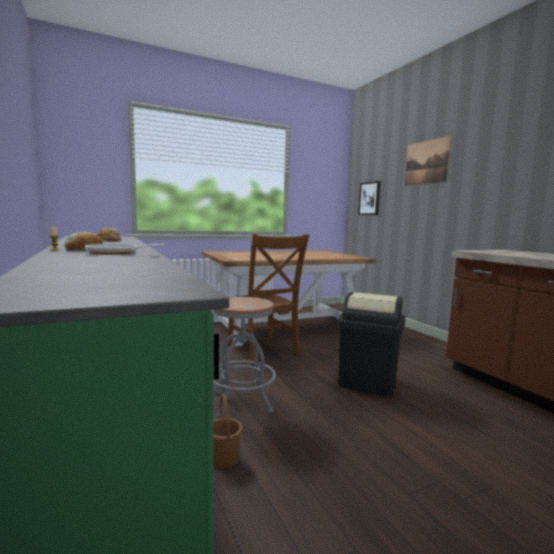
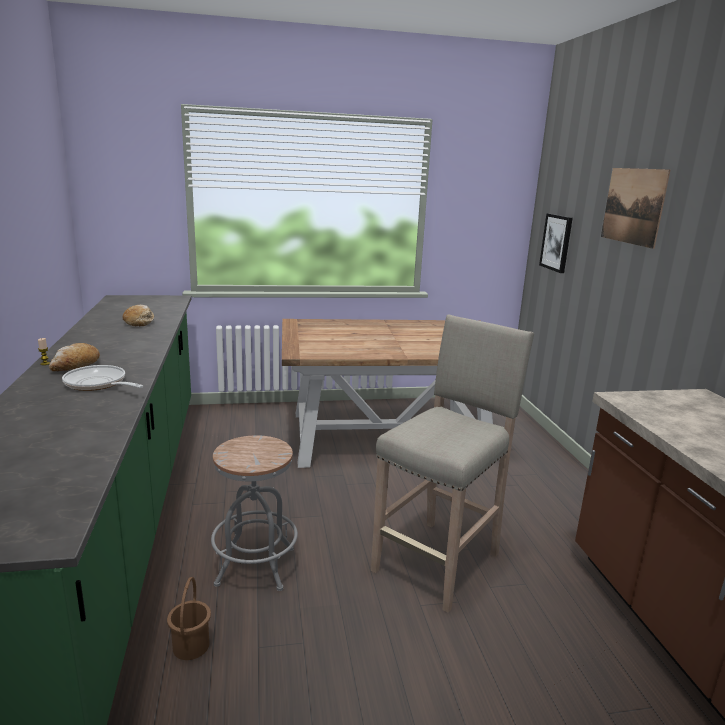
camera: 15 degrees right, 10 degrees up
(263, 351) = (332, 481): brown chair -> none
(367, 381) = (439, 561): black trash can -> beige stool

